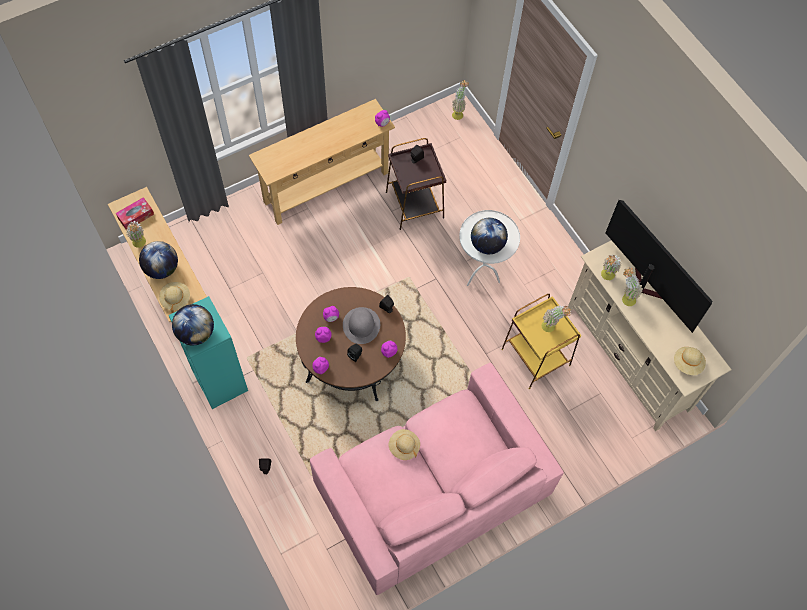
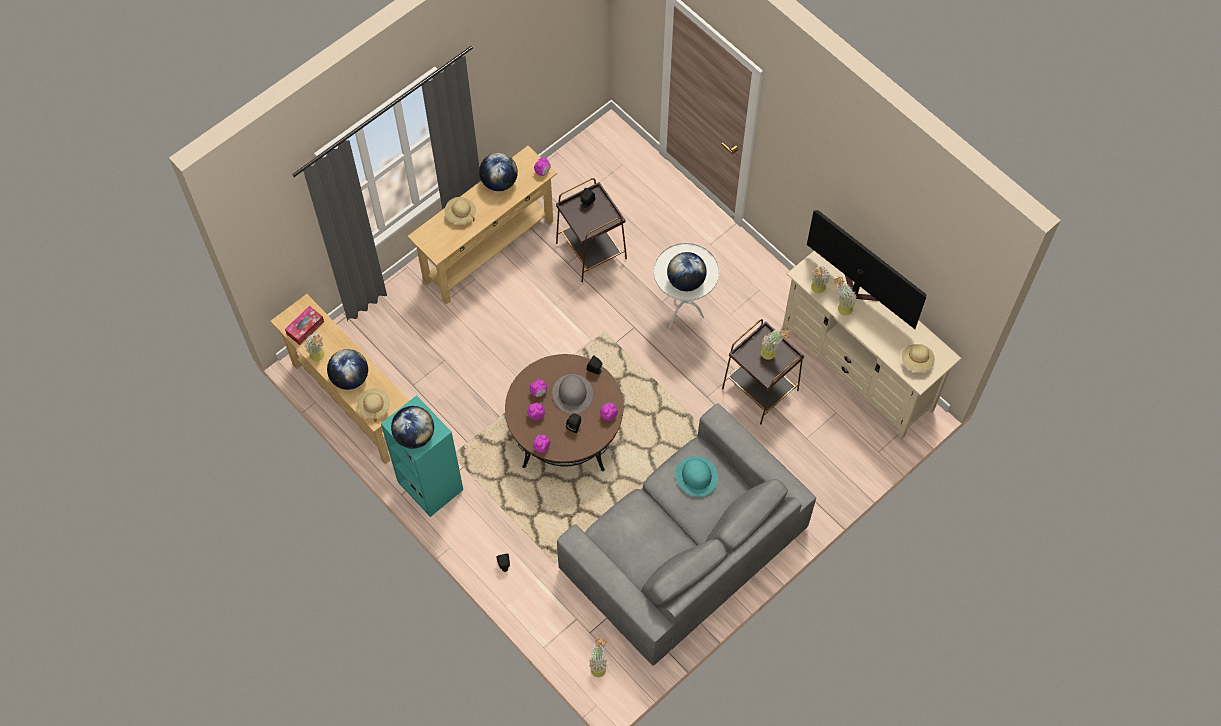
camera: 10 degrees left, 0 degrees up
(342, 125) = (499, 182): none -> globe
(404, 447) = (648, 509): beige hat -> beige hat (460, 214)
(432, 489) = (684, 549): pink sofa -> grey sofa
(456, 426) = (696, 476): none -> turquoise hat
(458, 112) = (614, 136): potted plant -> potted plant (598, 665)
(535, 356) = (760, 388): yellow side table -> brown side table

